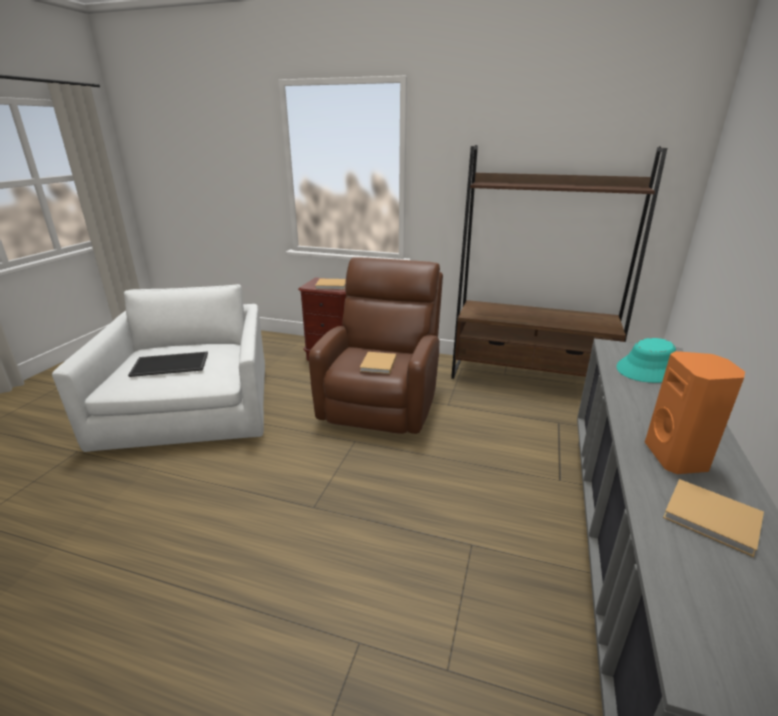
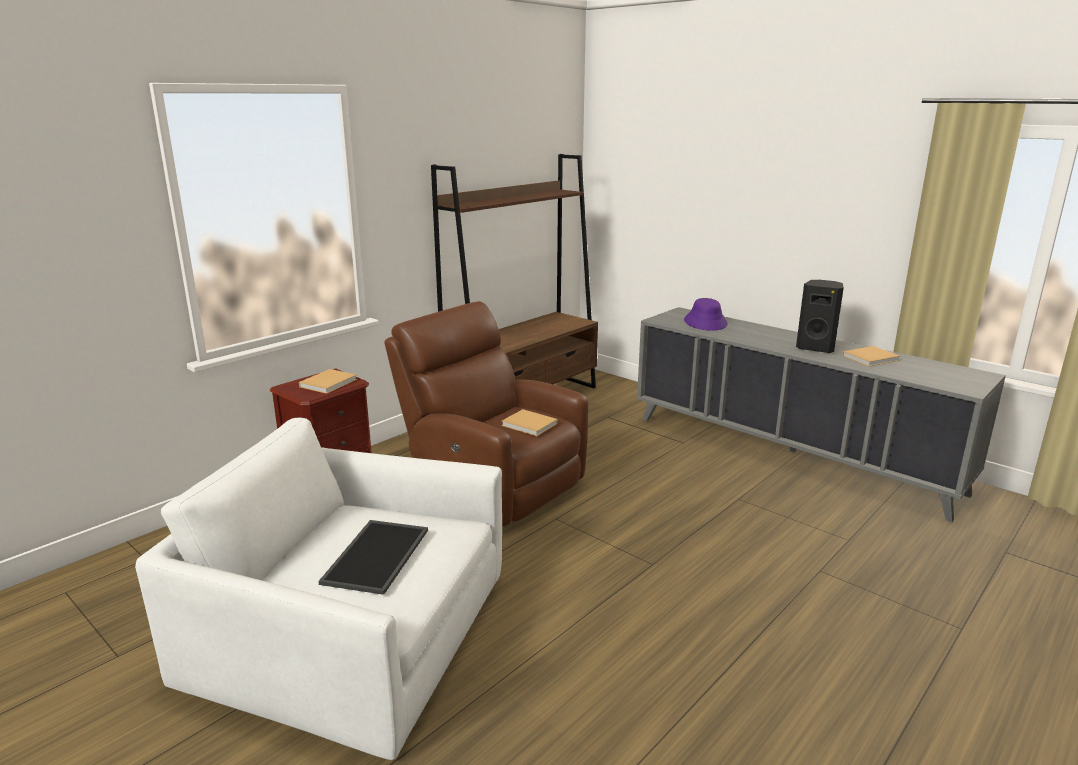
camera: 65 degrees left, 5 degrees down
(649, 369) = (705, 322): turquoise hat -> purple hat
(678, 458) = (816, 348): orange speaker -> black speaker

